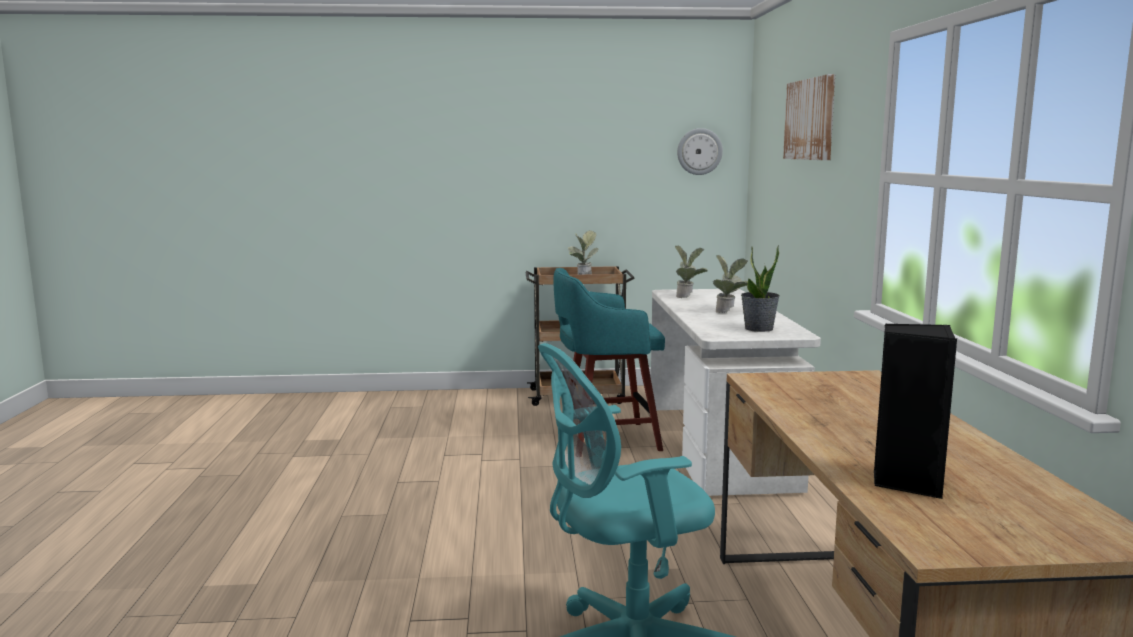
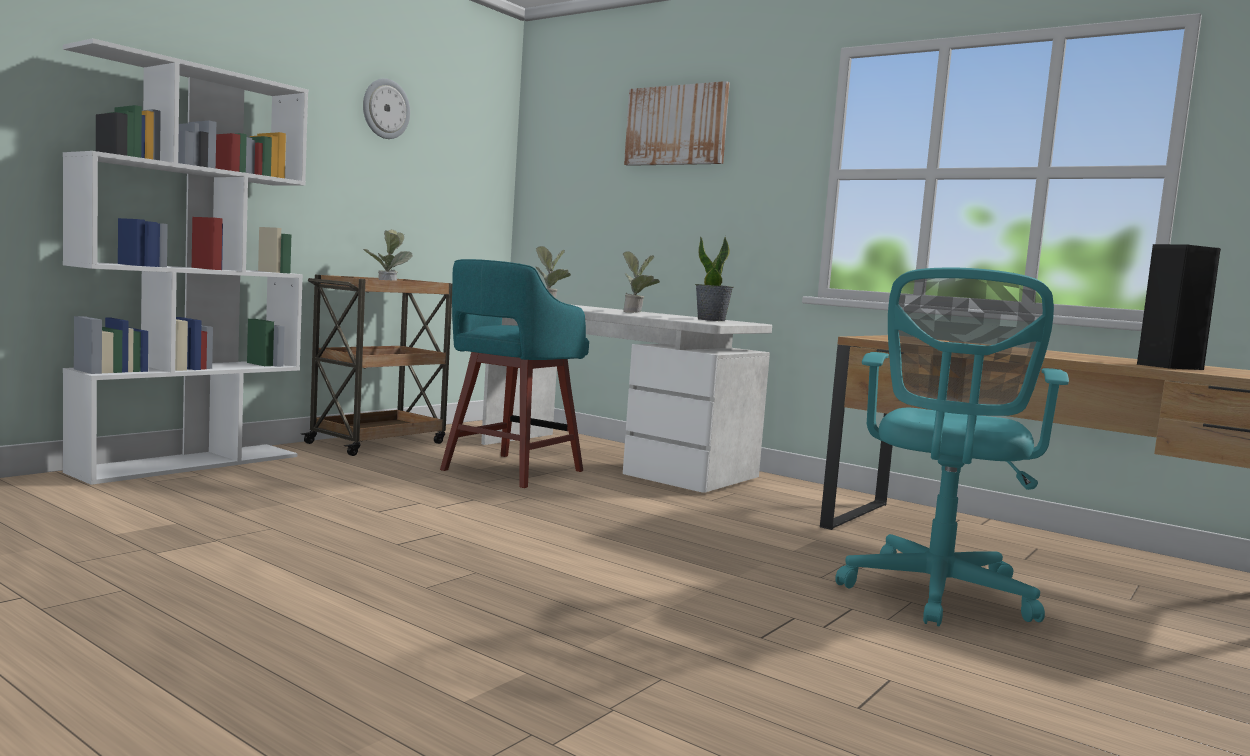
camera: 50 degrees left, 5 degrees down
(434, 396) = (189, 463): none -> white bookcase
(699, 151) = (478, 153): wall clock -> wall clock (385, 109)

